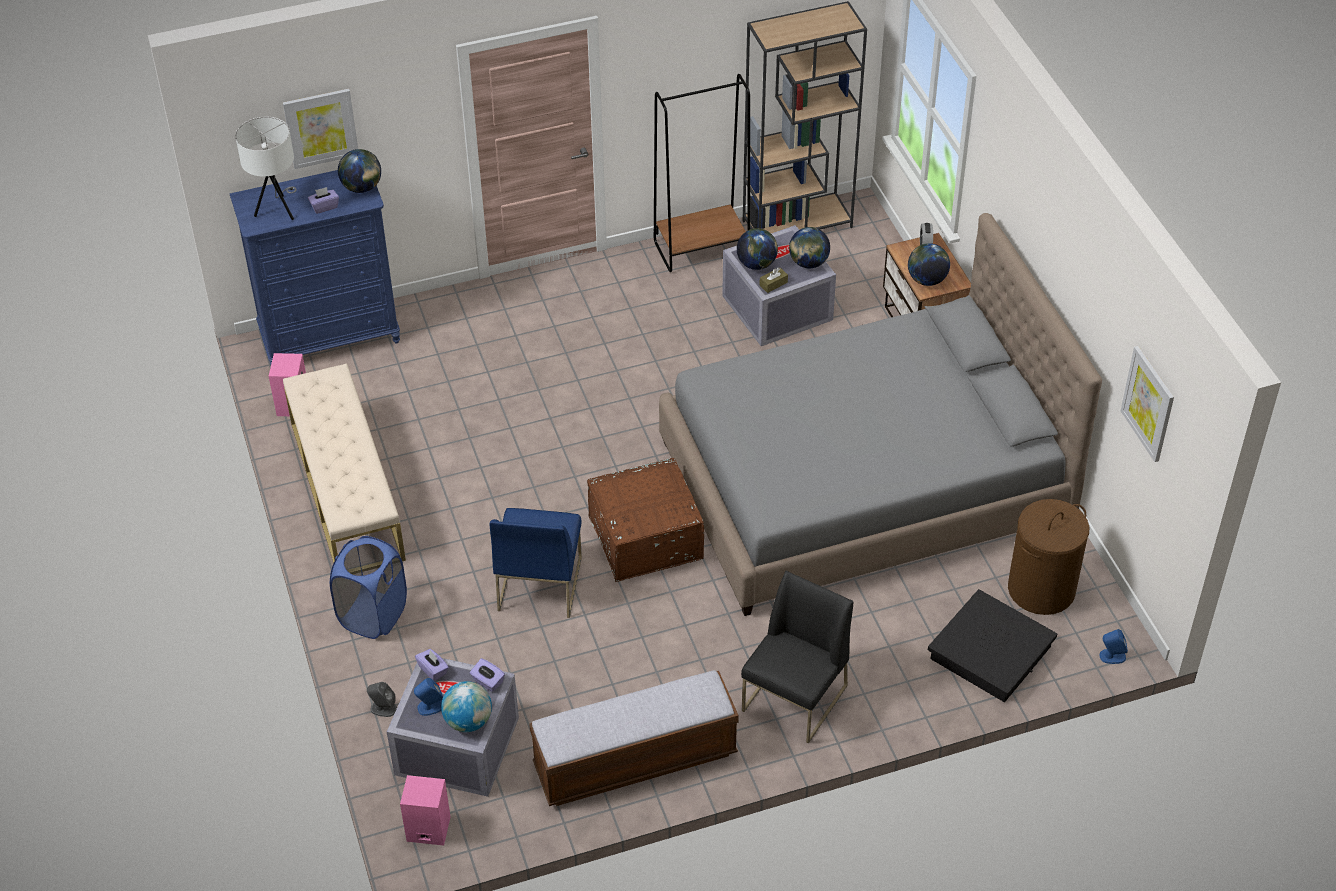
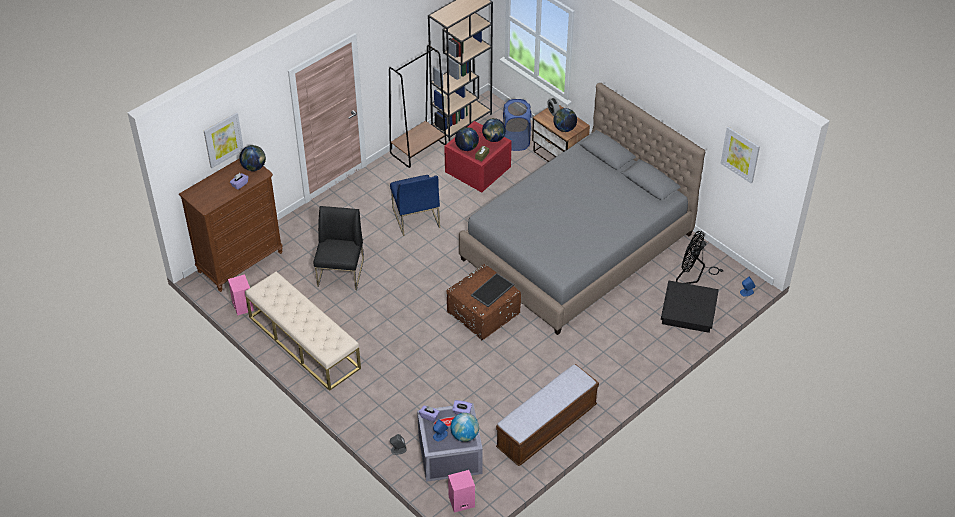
camera: 25 degrees left, 0 degrees up
(278, 209) = (213, 194): white table lamp -> none
(330, 337) = (240, 262): blue dresser -> brown dresser
(373, 615) = (361, 403): blue laundry basket -> blue laundry basket (516, 141)
(539, 583) = (440, 355): blue chair -> blue chair (415, 217)
(657, 505) = (492, 291): none -> tray
(776, 309) = (478, 170): grey storage box -> red storage box
(795, 699) = (608, 367): black chair -> black chair (341, 273)
(1041, 589) = (695, 271): brown laundry basket -> black fan

